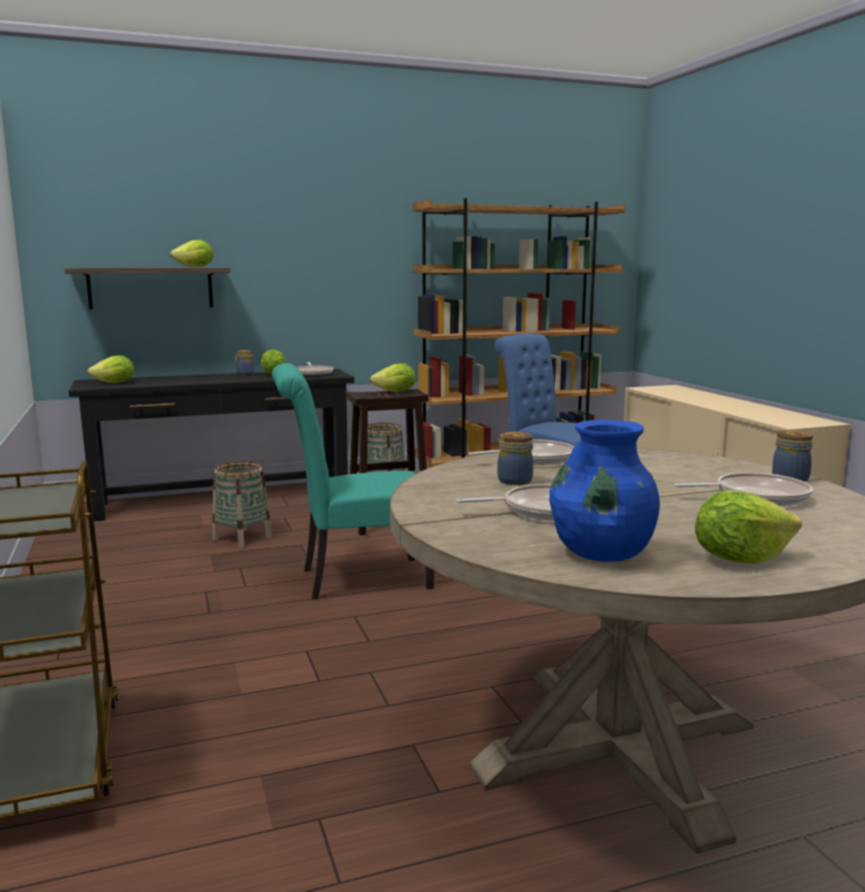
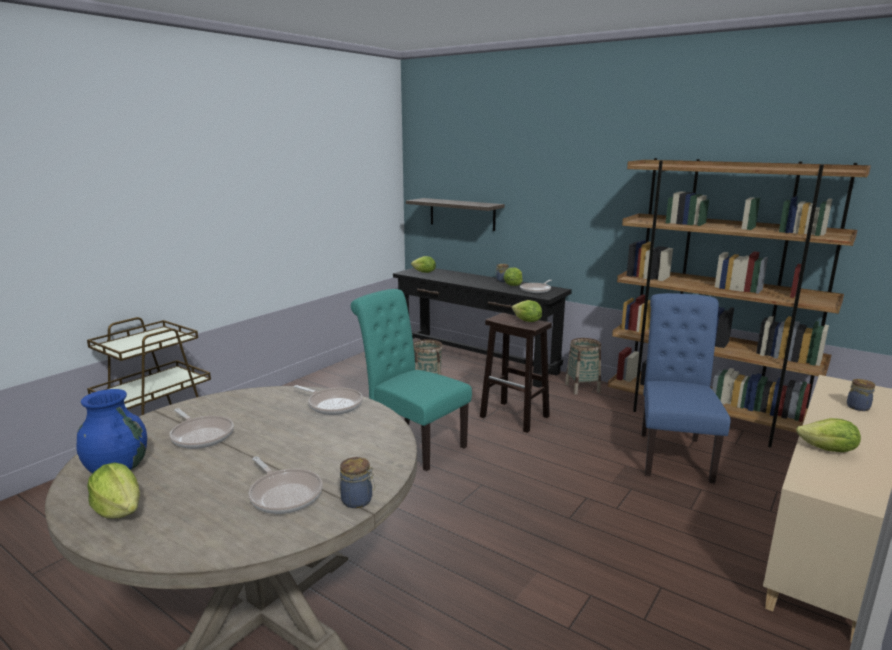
camera: 55 degrees right, 5 degrees up
(195, 267) = (477, 204): lettuce -> lettuce (828, 450)
(514, 480) = (267, 412): jar -> jar (858, 407)

